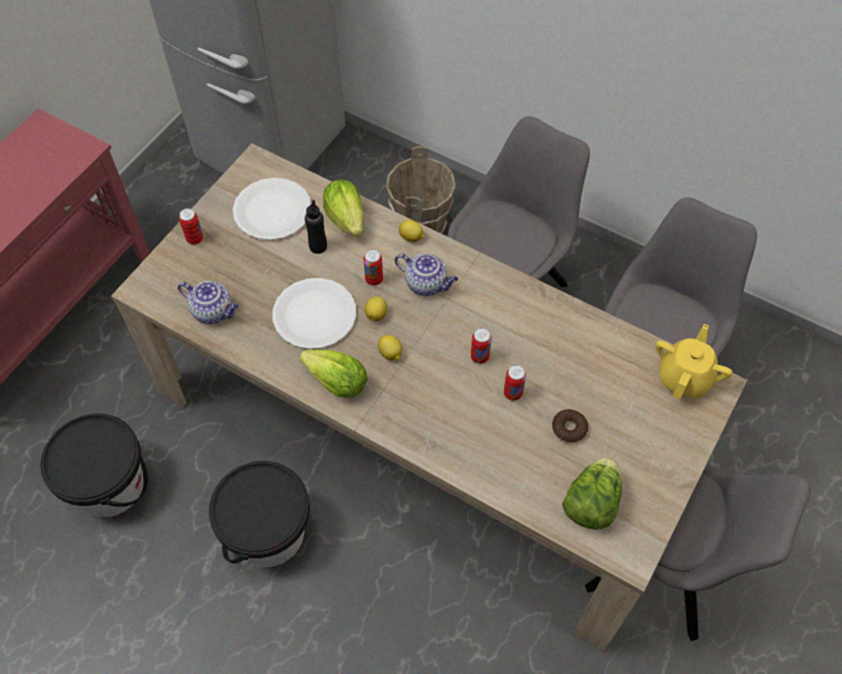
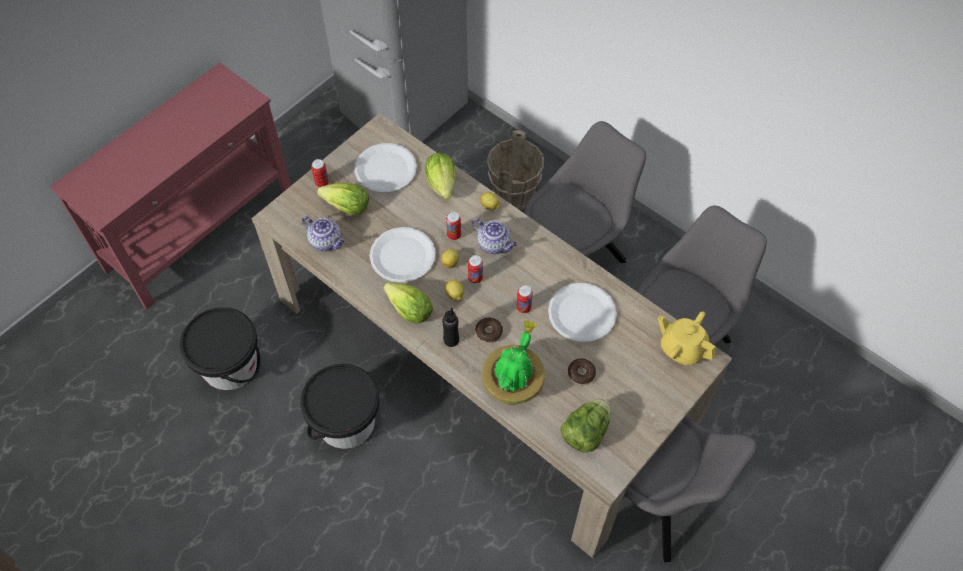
camera: 10 degrees right, 0 degrees up
(232, 264) = (347, 207): none -> lettuce
(318, 246) = (415, 203): black bottle -> black bottle (451, 340)
(442, 394) = (489, 332): none -> donut
(487, 455) = (513, 384): none -> potted plant
(512, 393) = (543, 340): can -> can (475, 278)
(552, 353) = (581, 313): none -> white plate
(684, 377) = (682, 348): yellow teapot -> yellow teapot turned 90 degrees counterclockwise

